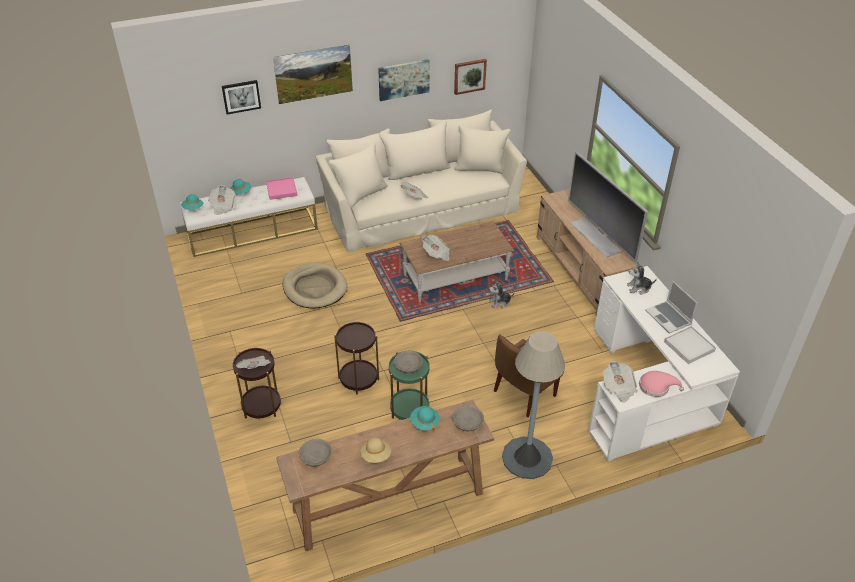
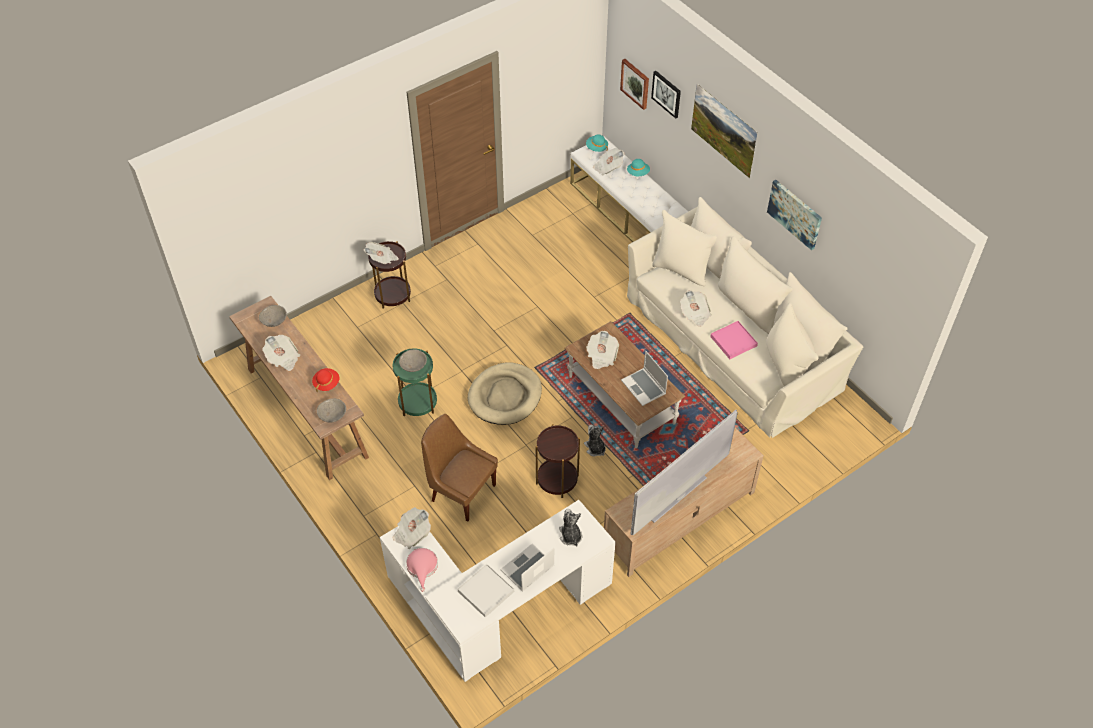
camera: 75 degrees right, 10 degrees up
(281, 190) = (655, 202): pink tray -> pink tray (733, 341)
(315, 288) = (559, 287): beige dog bed -> beige dog bed (505, 396)
(358, 379) = (444, 354): brown side table -> brown side table (557, 479)
(376, 456) = (283, 358): beige hat -> newspaper
(424, 423) = (326, 383): turquoise hat -> red hat
(469, 76) = (856, 276): picture -> picture (635, 83)
(478, 238) = (644, 387): none -> laptop
(527, 458) = (379, 509): grey floor lamp -> none

